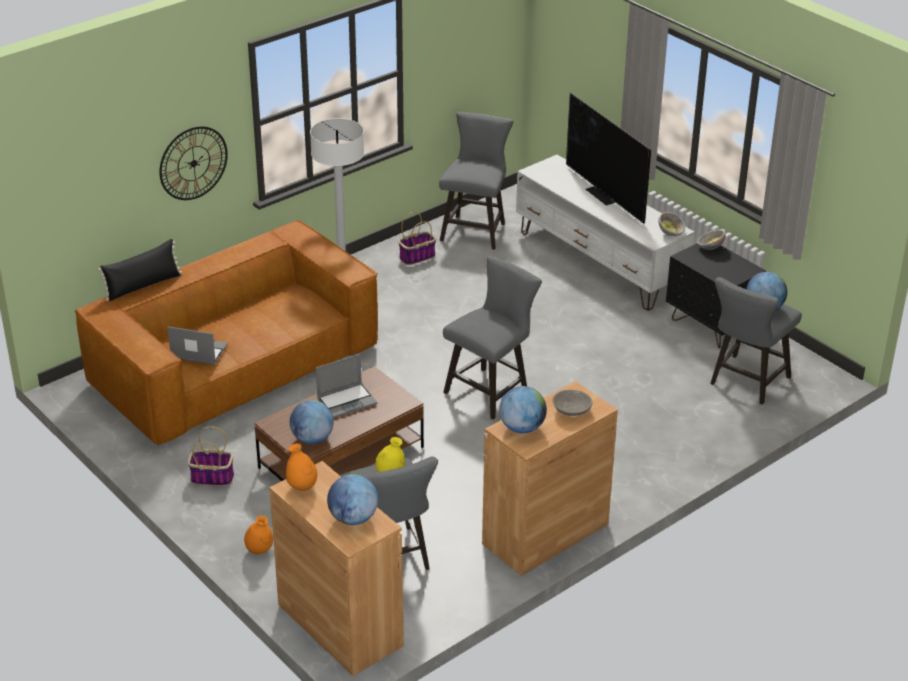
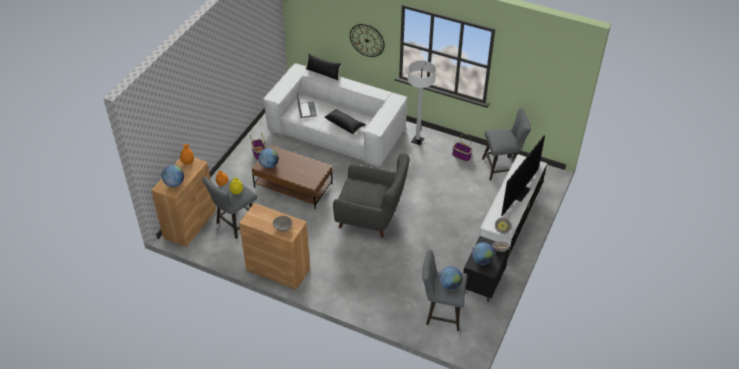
camera: 65 degrees right, 10 degrees up
(235, 365) = (336, 130): brown sofa -> white sofa
(280, 321) = (345, 125): none -> black pillow
(347, 401) = (301, 166): laptop -> none
(490, 390) = (371, 217): grey stool -> grey armchair
(522, 428) = (260, 214): globe -> globe (482, 260)

